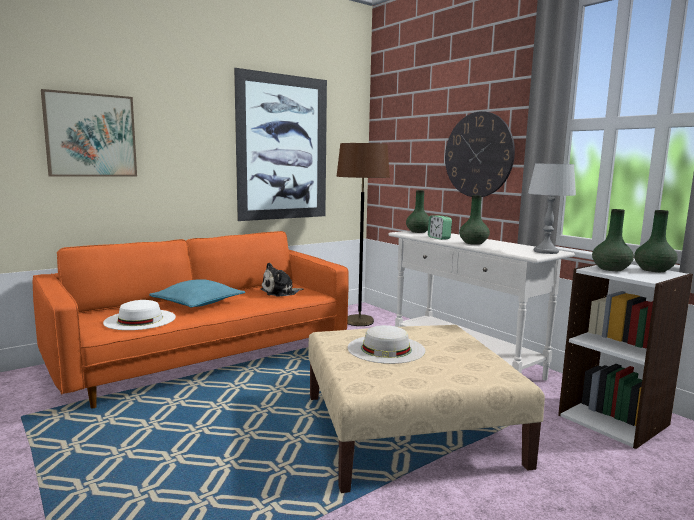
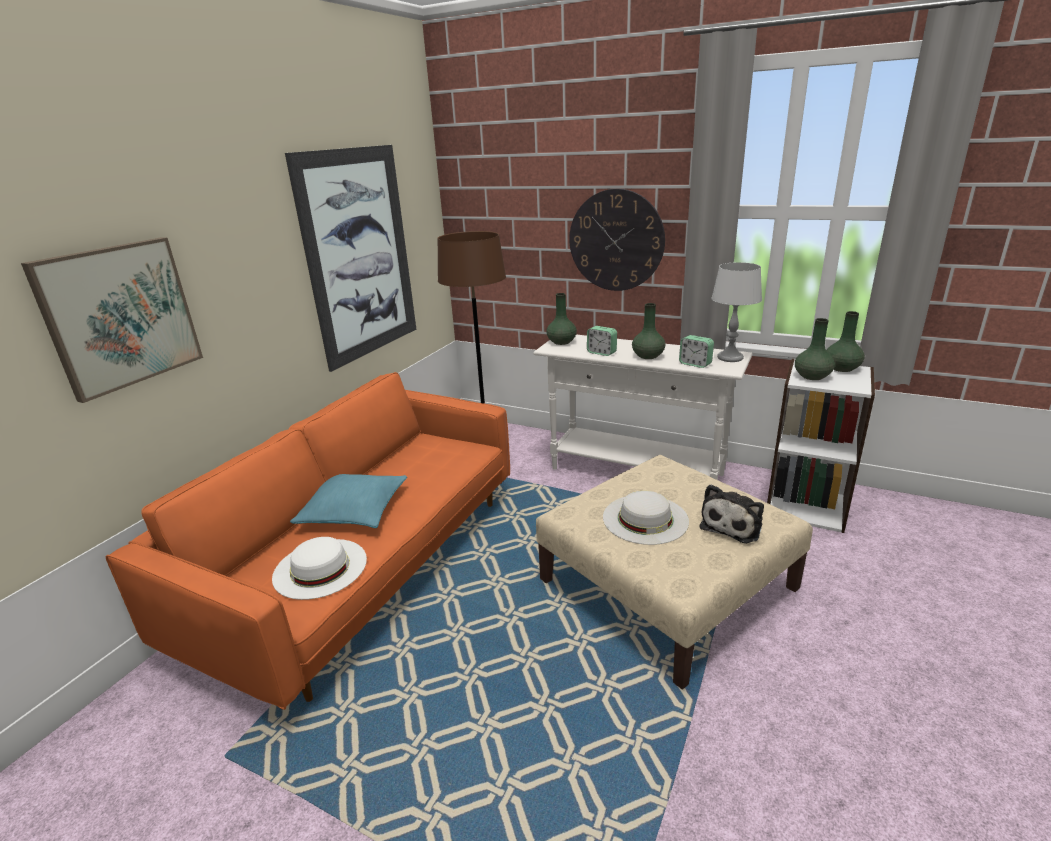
camera: 25 degrees left, 15 degrees up
(280, 292) = (429, 456): plush toy -> plush toy (733, 525)
(506, 250) = (695, 364): none -> alarm clock

